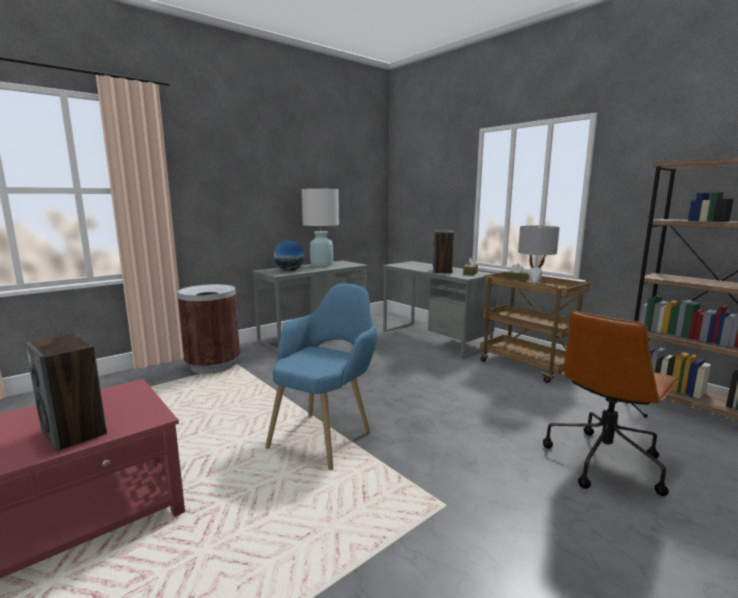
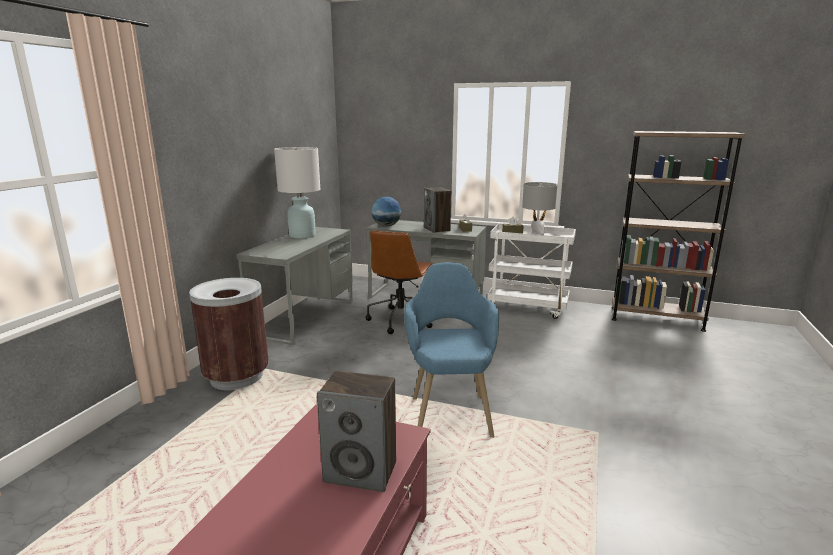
camera: 30 degrees left, 5 degrees up
(289, 270) = (283, 248): globe -> globe (386, 226)
(528, 367) = (528, 308): brown cart -> white cart
(604, 461) = (648, 369): brown office chair -> brown office chair (401, 320)

